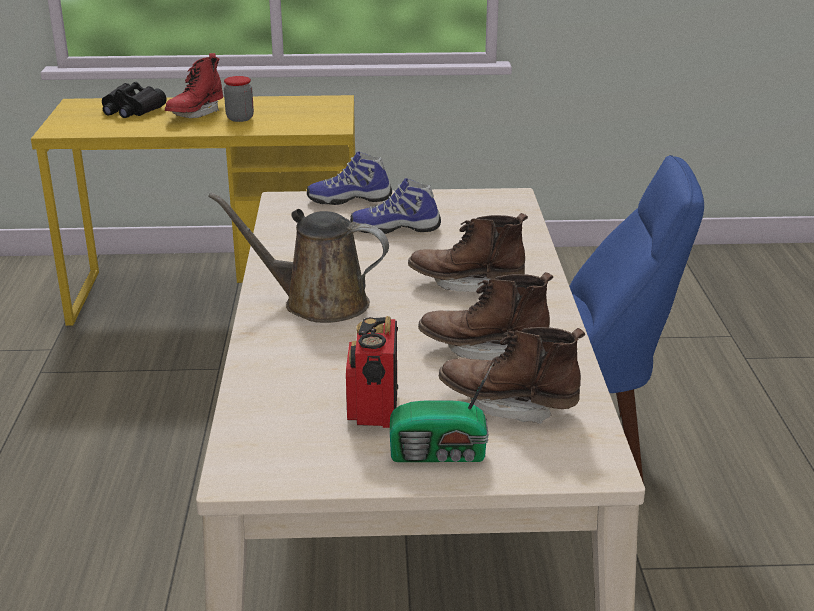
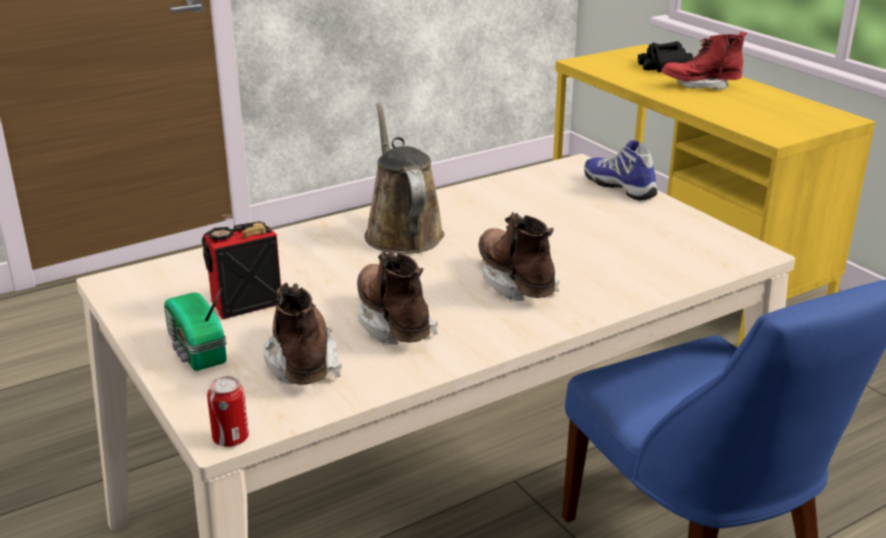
camera: 60 degrees right, 0 degrees up
(240, 118) = (722, 101): jar -> none
(395, 228) = (589, 221): shoe -> none
(611, 466) = (230, 438): none -> can

